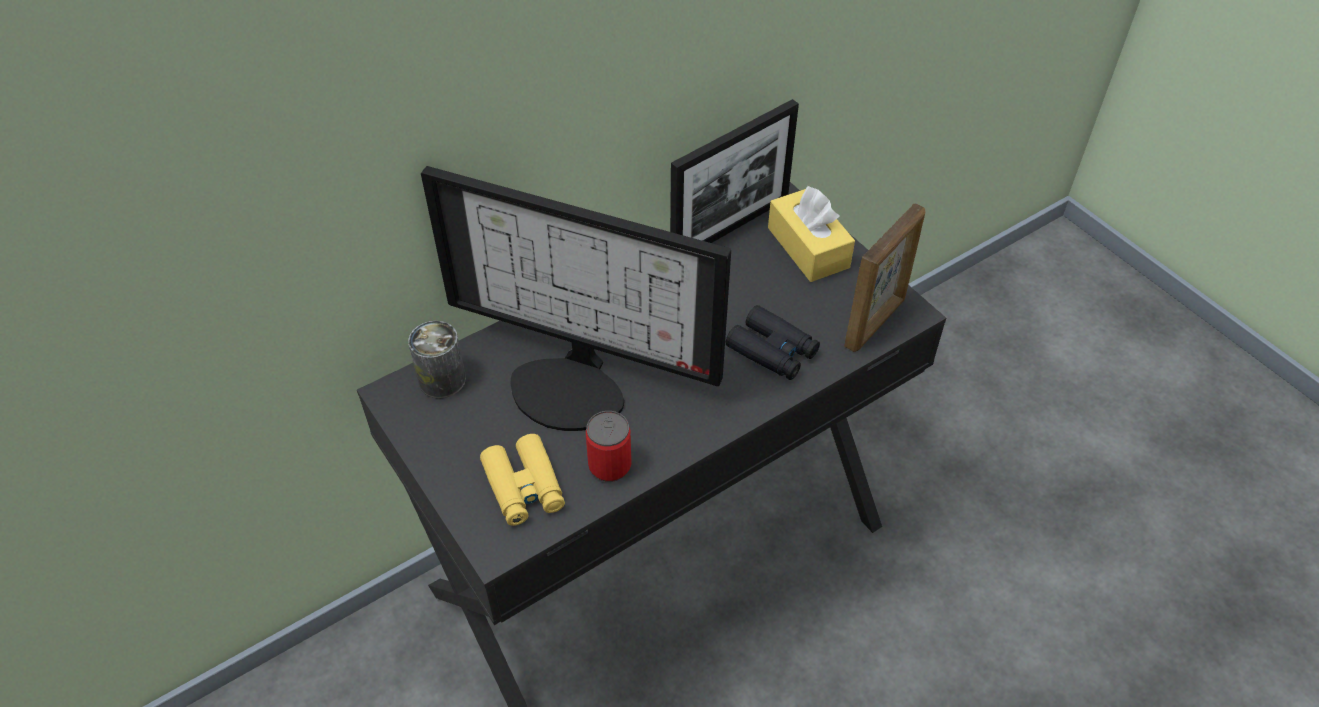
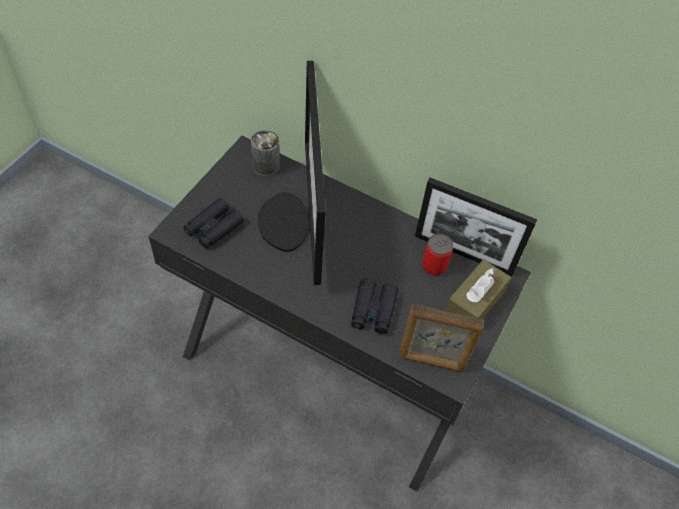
camera: 60 degrees right, 5 degrees up
(524, 487) = (213, 228): yellow binoculars -> black binoculars
(610, 466) = (245, 260): can -> can (434, 266)
(808, 247) = (474, 302): yellow tissue box -> brown tissue box

